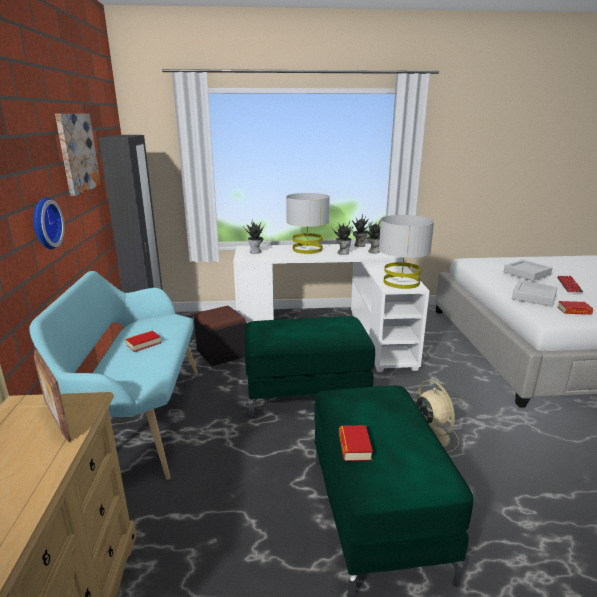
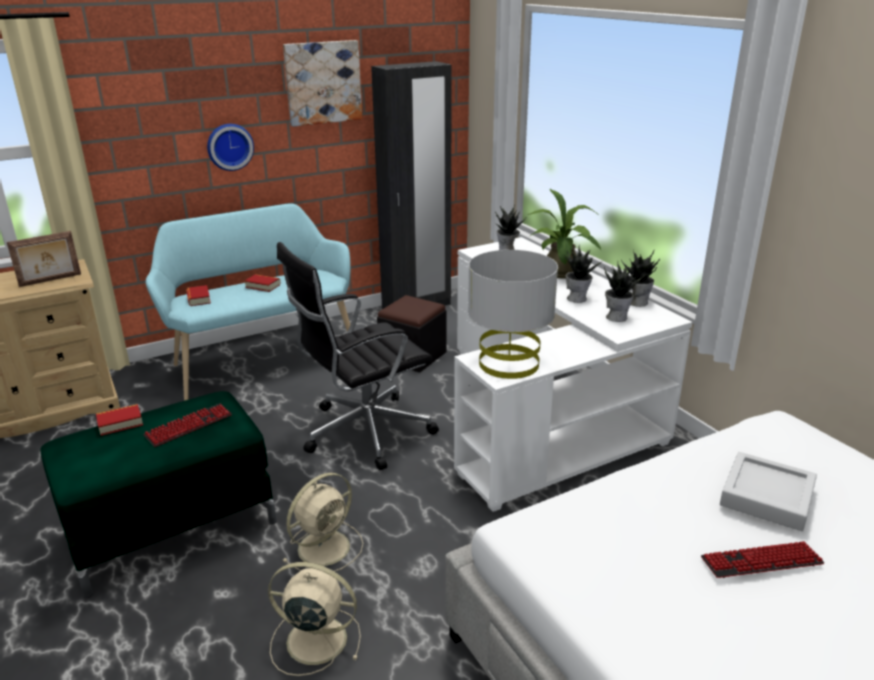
camera: 65 degrees right, 5 degrees up
(57, 421) = (50, 280): picture frame -> picture frame turned 150 degrees counterclockwise
(305, 393) = (363, 432): green ottoman -> black office chair
(307, 249) = (562, 274): grey table lamp -> potted plant
(379, 409) = (189, 426): none -> keyboard
(518, 457) = (314, 639): none -> beige fan
(533, 297) = (619, 509): grey tray -> none
(574, 311) = (586, 563): book -> book (198, 299)

